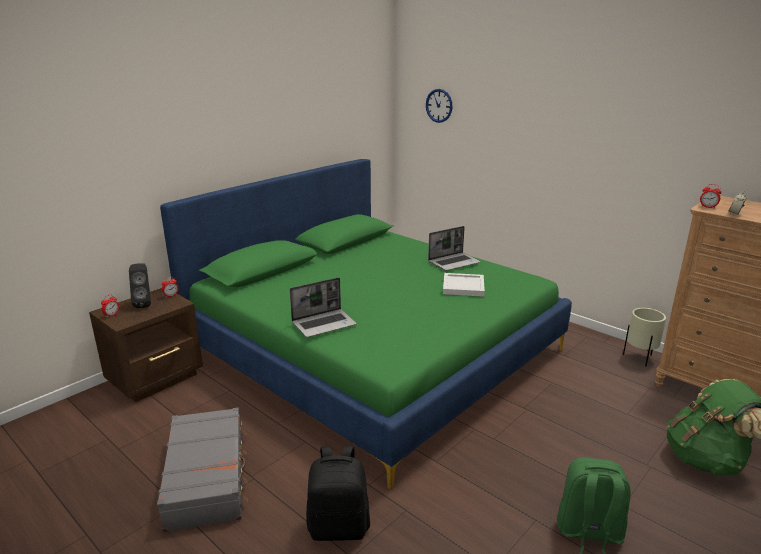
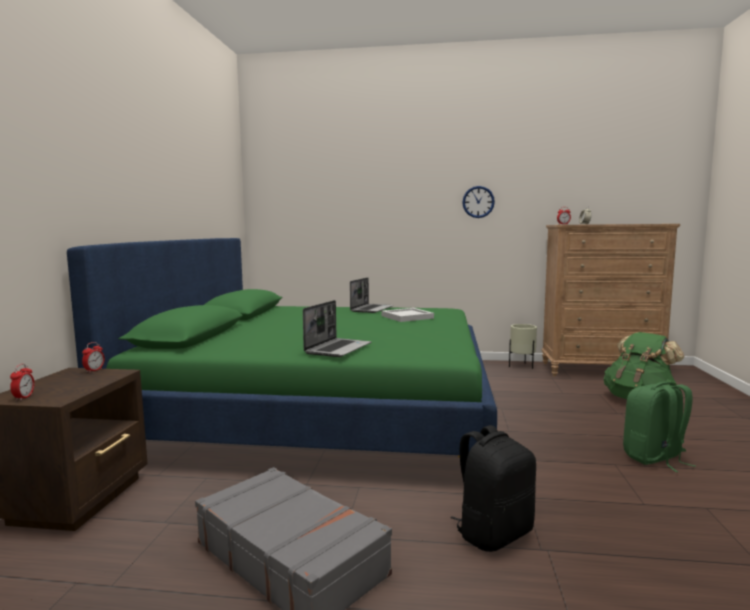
camera: 35 degrees left, 15 degrees down
(144, 304) = (63, 381): black speaker -> none
(439, 105) = (296, 189): wall clock -> wall clock (478, 202)

